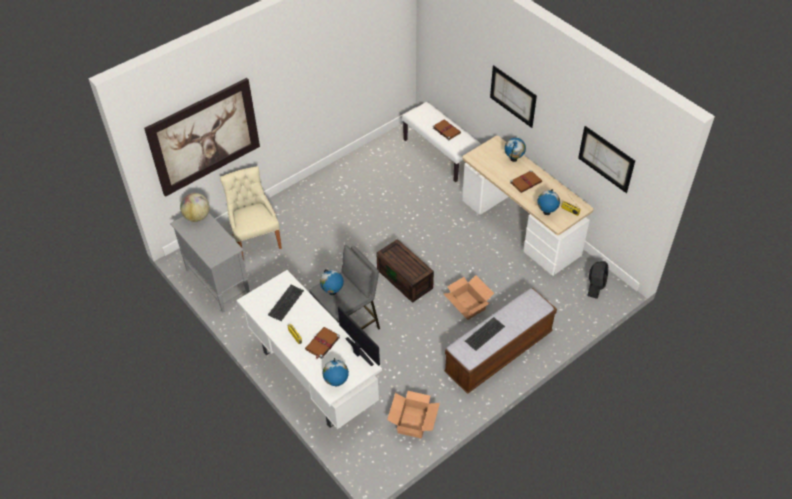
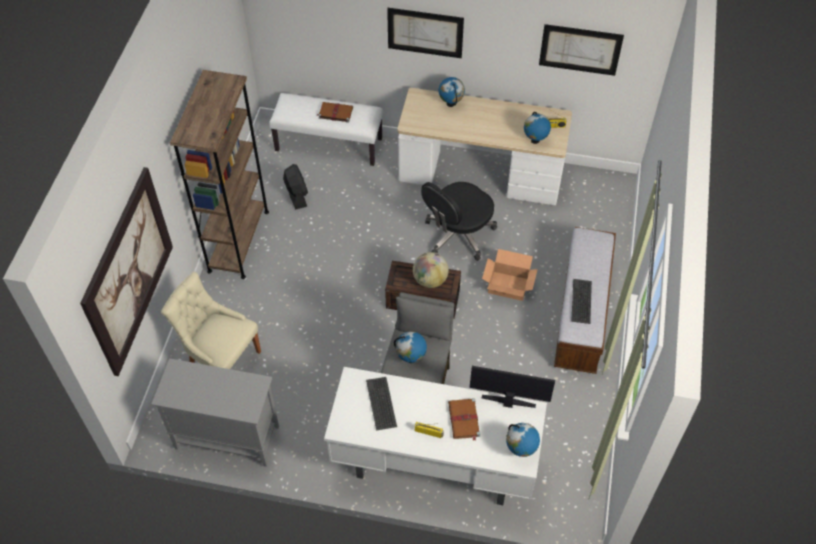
camera: 40 degrees left, 5 degrees up
(197, 217) = (177, 375): globe -> globe (430, 280)
(330, 179) = (238, 241): none -> brown bookcase
(412, 422) = (572, 439): cardboard box -> none
(466, 255) = (458, 235): none -> black office chair
(526, 182) = (486, 121): brown book -> none
(596, 286) = (600, 191): black fan -> black fan (296, 194)

